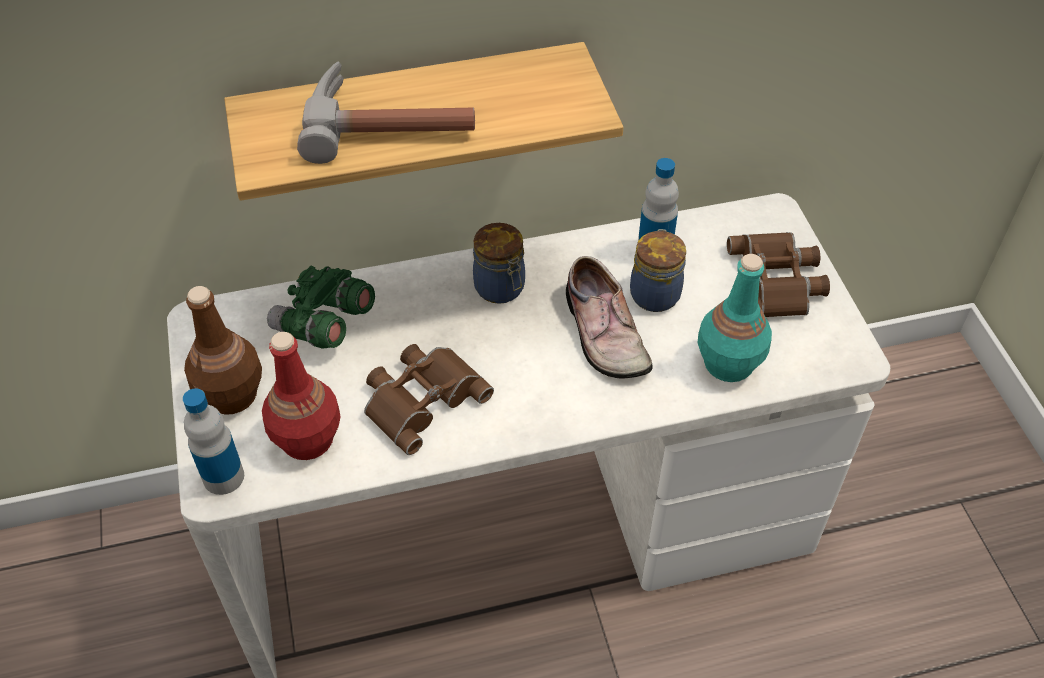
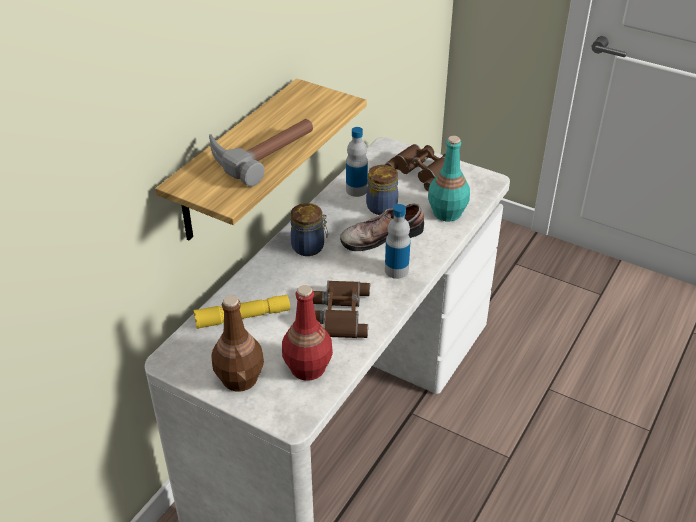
camera: 45 degrees left, 10 degrees down
(223, 477) = (289, 413): bottle -> bottle (396, 270)
(324, 324) = (243, 317): green binoculars -> yellow flashlight
(601, 333) = (380, 235): shoe -> shoe turned 135 degrees clockwise

